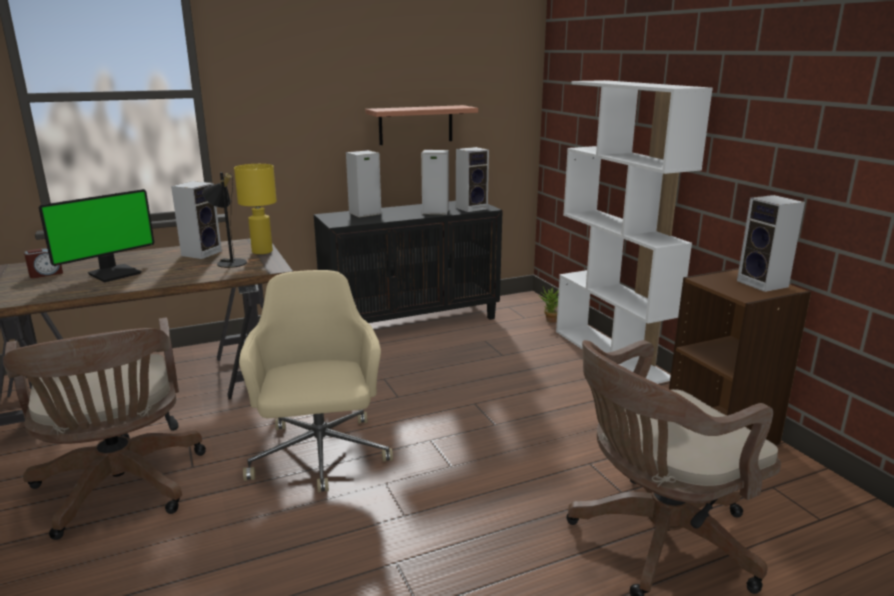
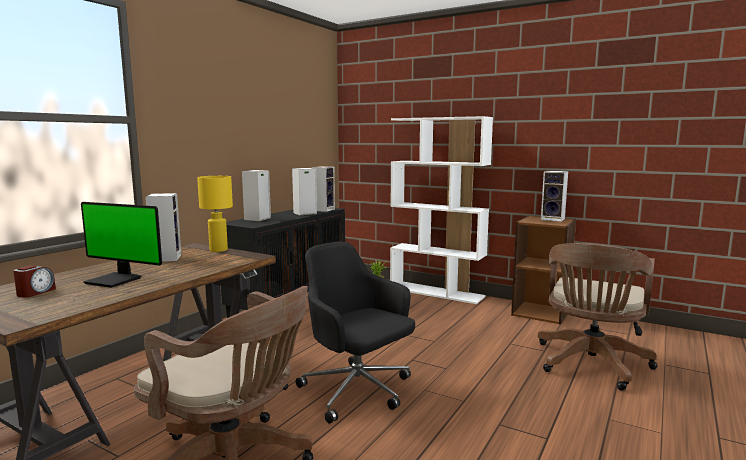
camera: 35 degrees left, 10 degrees down
(114, 273) = (116, 280): monitor -> monitor turned 105 degrees clockwise
(229, 262) = (208, 258): black table lamp -> none
(320, 456) = (357, 391): beige office chair -> black office chair
(416, 125) = (276, 152): shelf -> none

